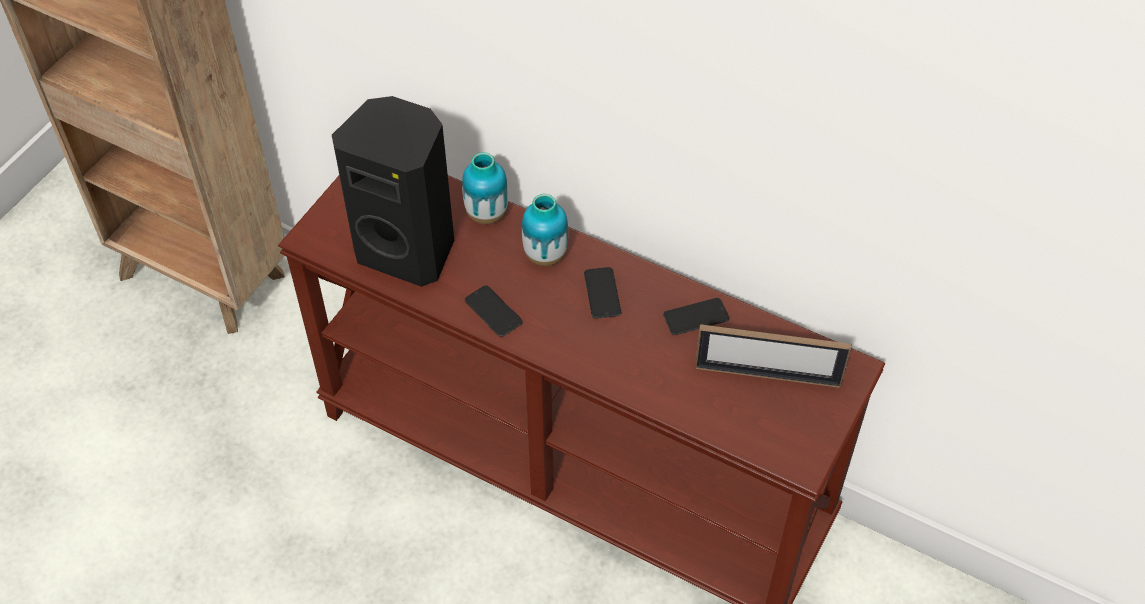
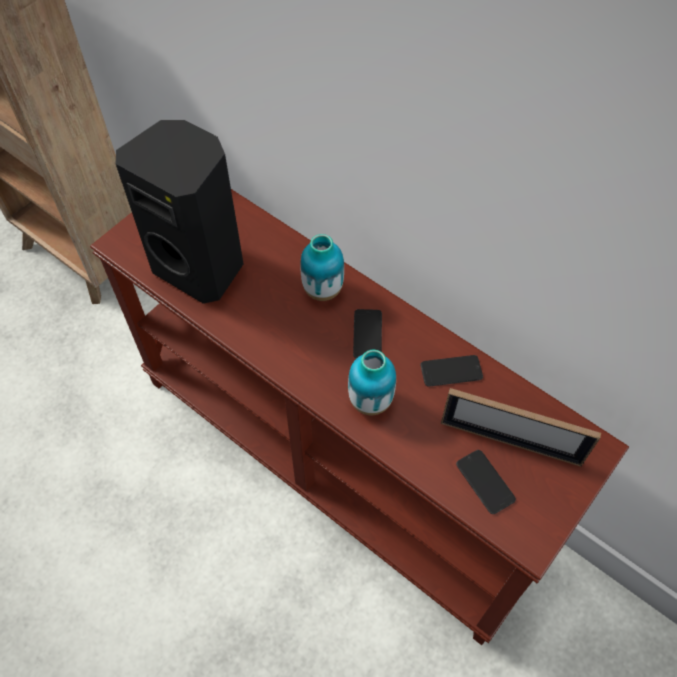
camera: 10 degrees right, 5 degrees up
(487, 214) = (278, 244): vase -> vase (370, 401)
(493, 311) = (263, 337): phone -> phone (485, 482)

